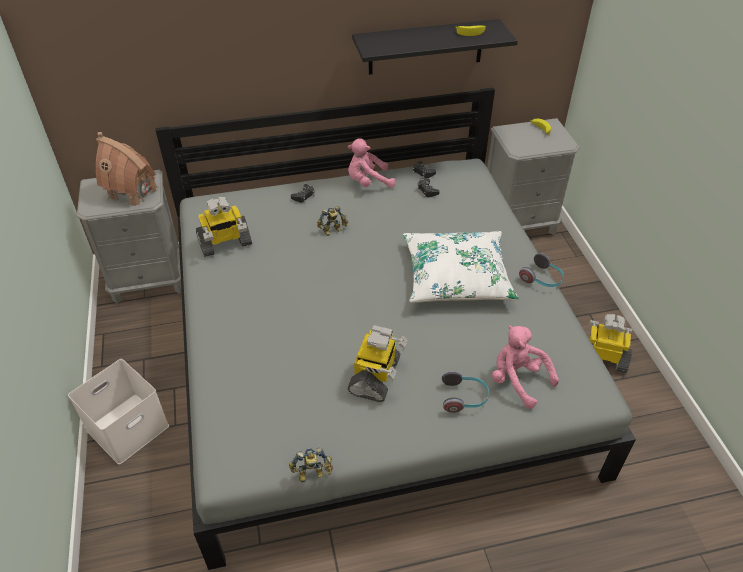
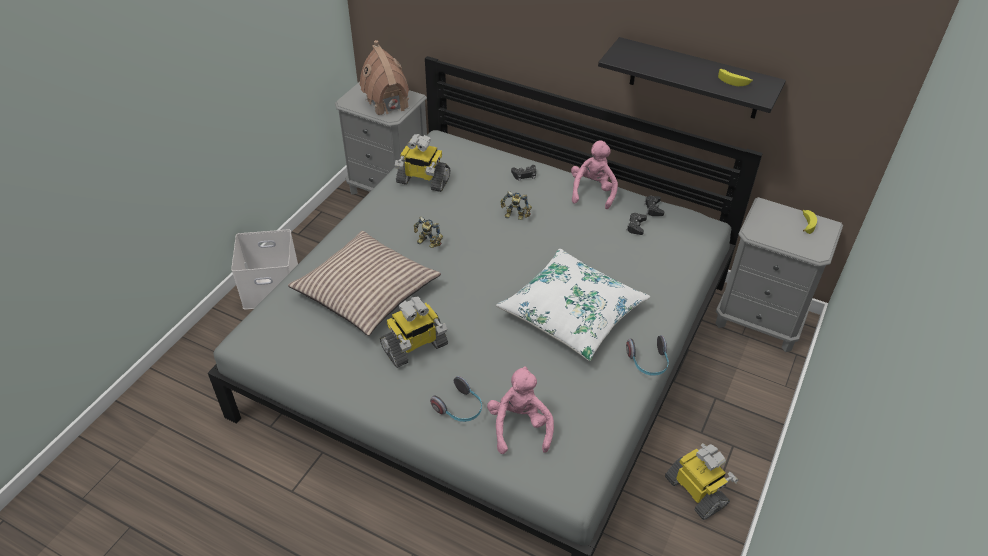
camera: 40 degrees right, 0 degrees up
(284, 359) = (366, 291): none -> pillow
(312, 475) = (294, 383): toy robot -> toy robot (427, 243)
(368, 182) = (592, 191): pink plush toy -> pink plush toy turned 75 degrees clockwise

